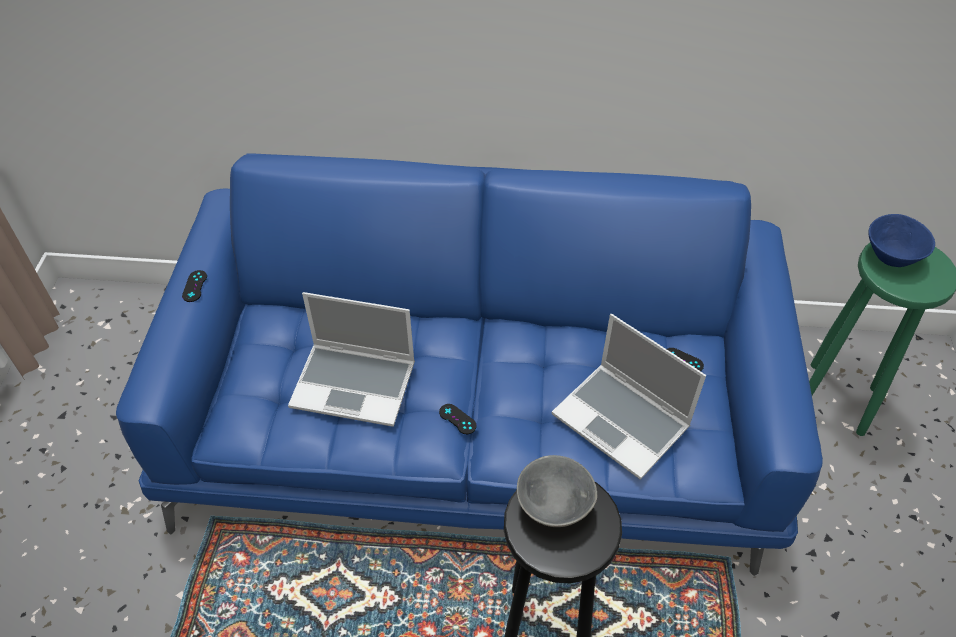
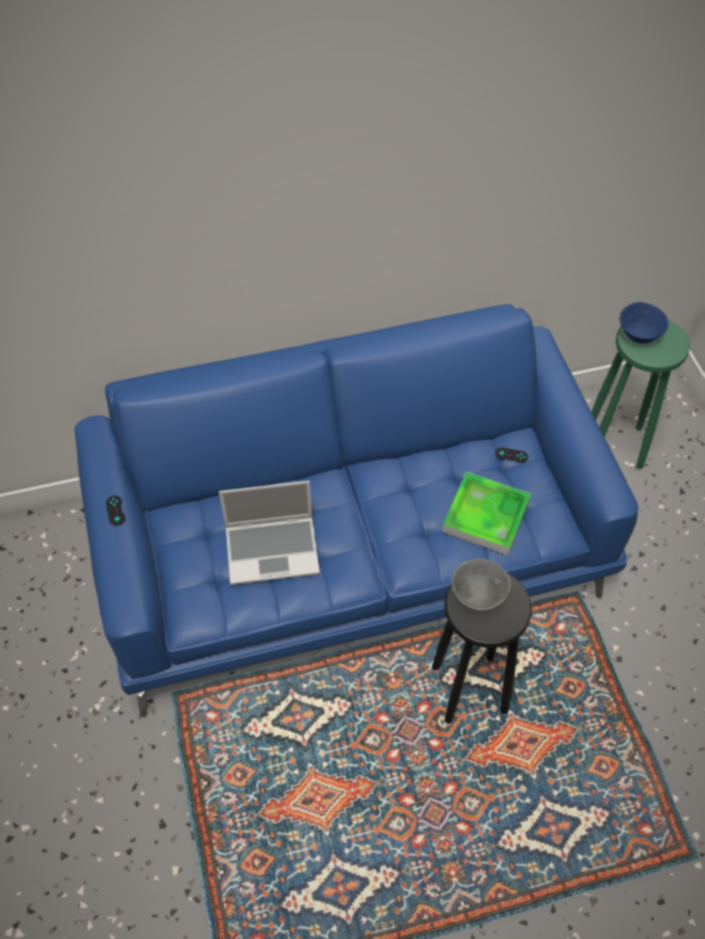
camera: 20 degrees left, 5 degrees up
(457, 419) = (364, 553): black game controller -> none
(623, 421) = (486, 516): laptop -> tray

